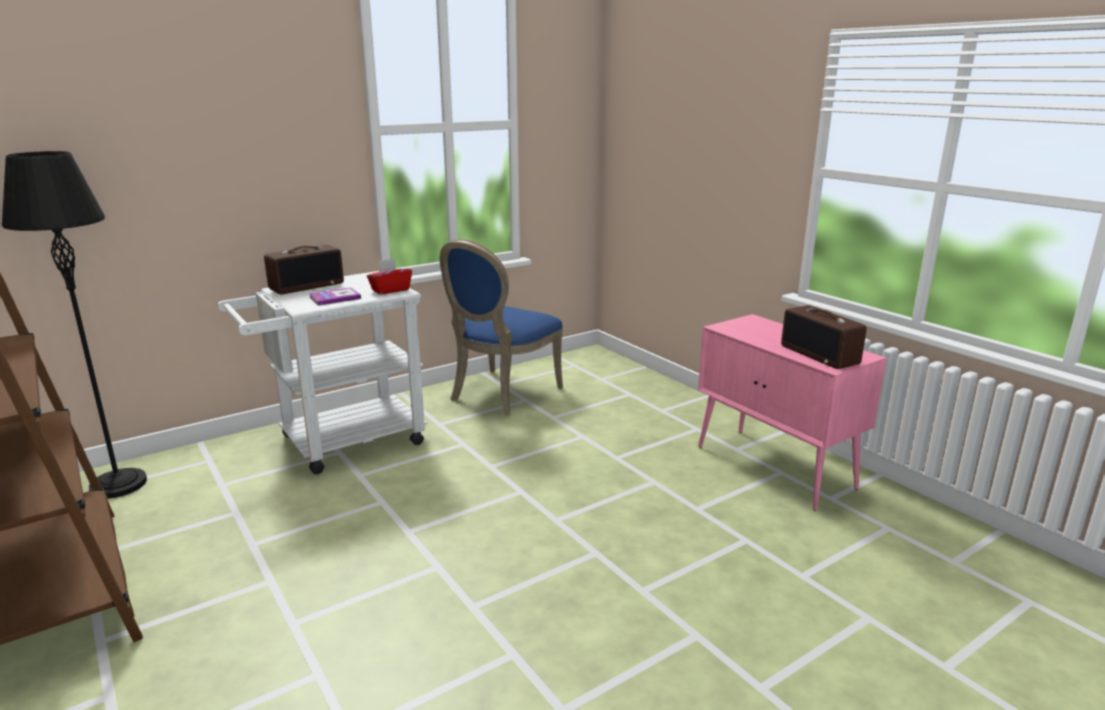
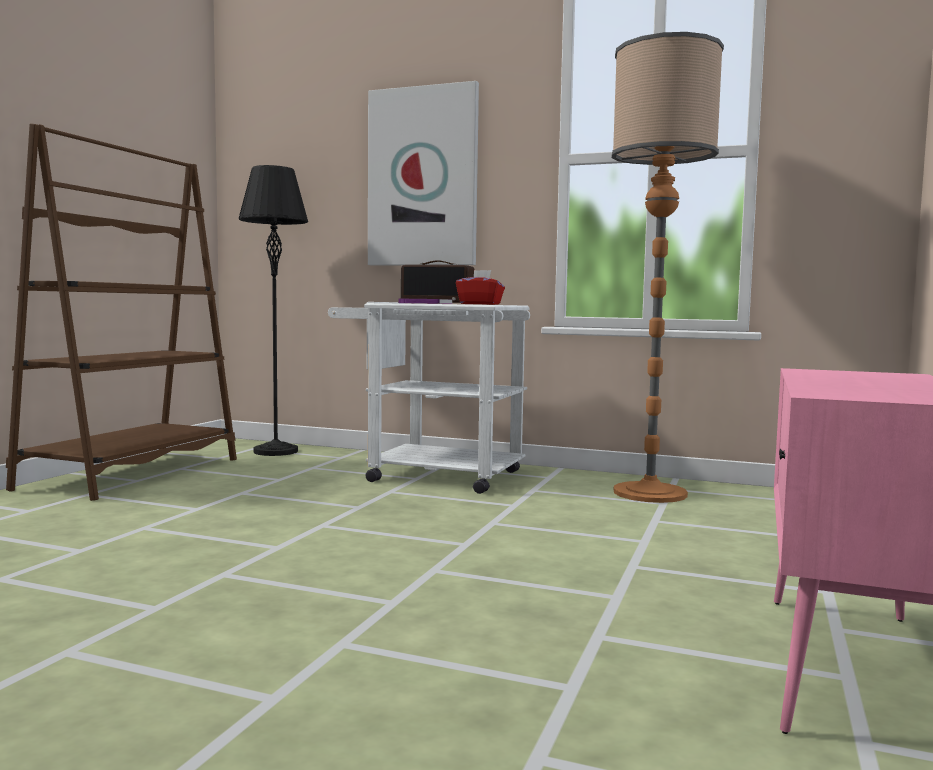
camera: 55 degrees right, 15 degrees down
(226, 148) = (423, 177): none -> picture
(501, 394) = (649, 493): blue chair -> floor lamp
(820, 355) = (864, 390): radio -> none

